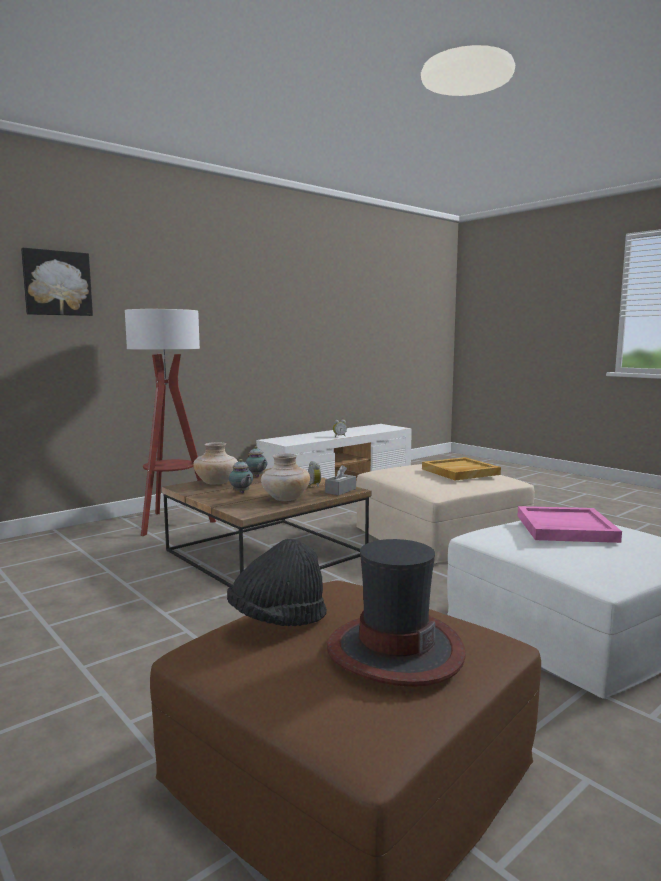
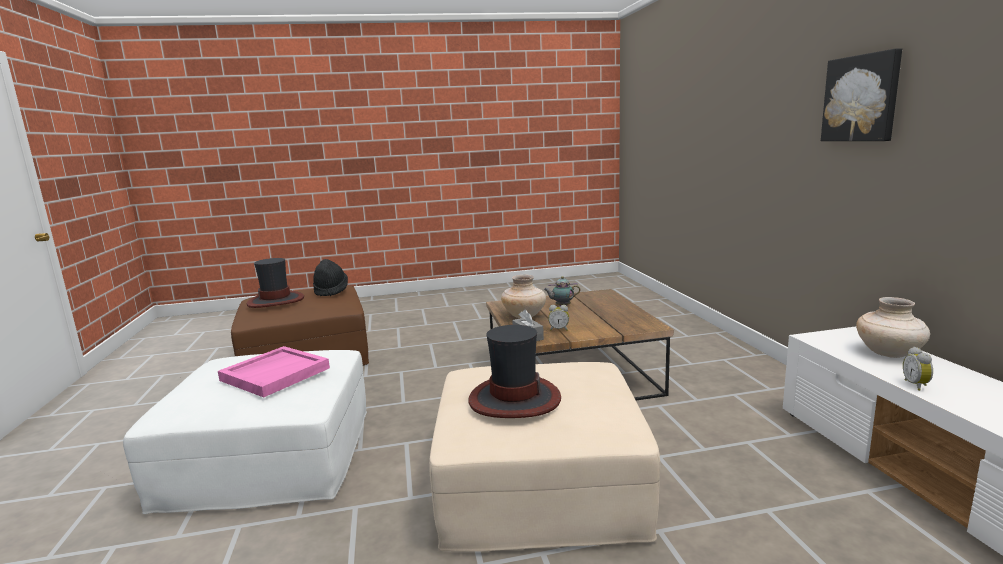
camera: 120 degrees right, 5 degrees up
(57, 283) = (711, 102): picture -> picture (861, 98)
(171, 523) = (690, 347): floor lamp -> none
(216, 483) = (606, 302): beige vase -> beige vase (889, 353)
(256, 476) = (623, 315): teapot -> none
(460, 472) = (514, 399): beige tray -> hat

